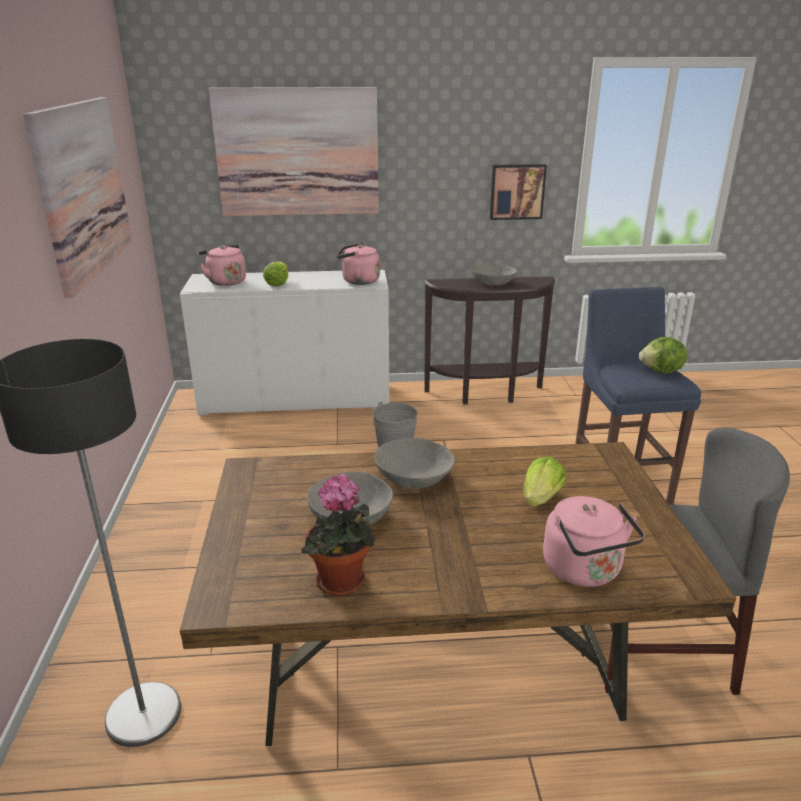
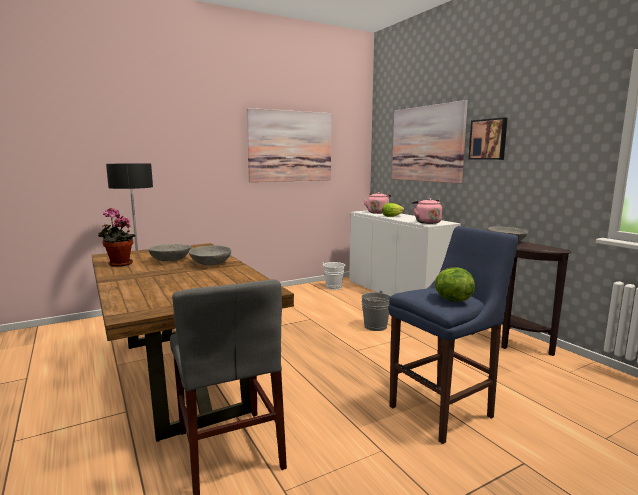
camera: 65 degrees right, 15 degrees down
(202, 435) = (334, 286): none -> white bucket
(516, 191) = (556, 173): picture -> picture (488, 139)
(541, 498) = (203, 282): lettuce -> none
(585, 571) = (131, 294): pink kettle -> none

